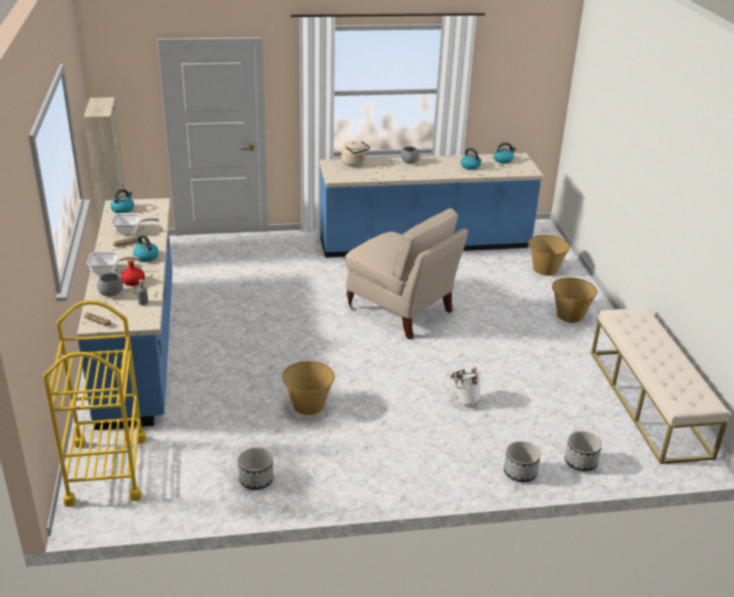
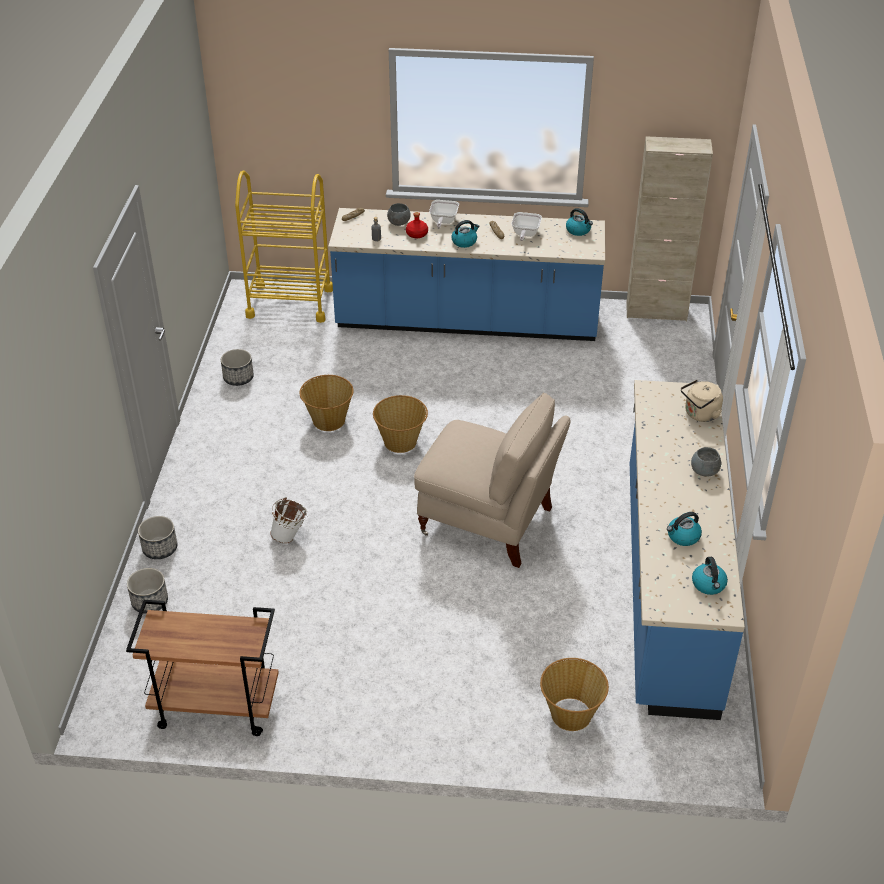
camera: 105 degrees right, 10 degrees up
(401, 310) = (488, 522): beige chair -> beige chair turned 120 degrees counterclockwise
(569, 315) = (433, 698): basket -> basket (401, 441)
(648, 402) = (214, 707): beige bench -> brown cart

